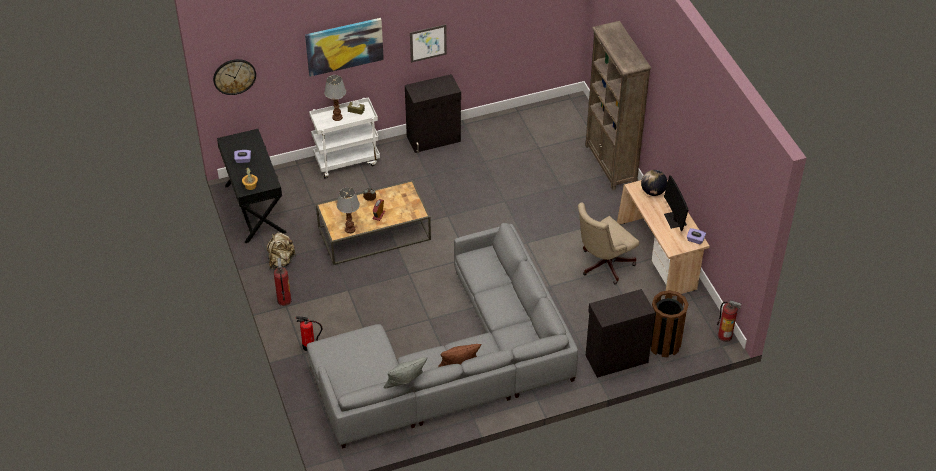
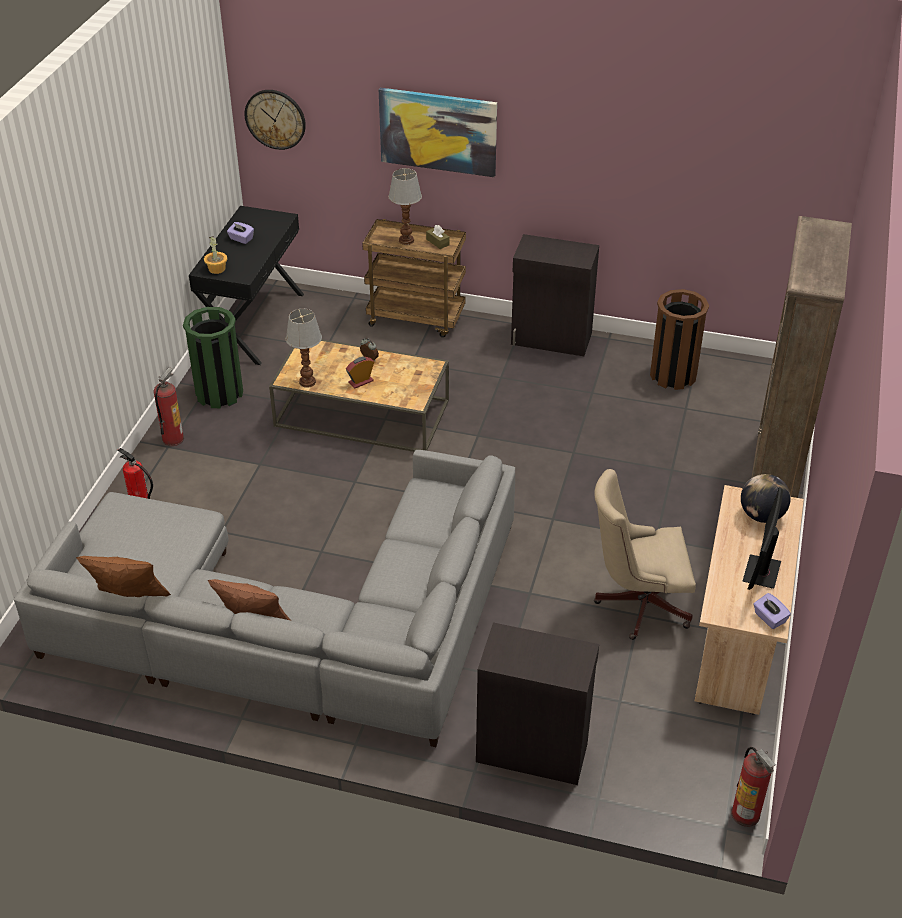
camera: 35 degrees right, 5 degrees down
(281, 261) = (219, 393): beige backpack -> green trash can
(347, 161) = (417, 318): white cart -> brown cart
(406, 385) = (130, 601): grey pillow -> brown pillow
(428, 43) = (569, 177): picture -> none
(664, 344) = (629, 770): brown trash can -> brown trash can (673, 375)

